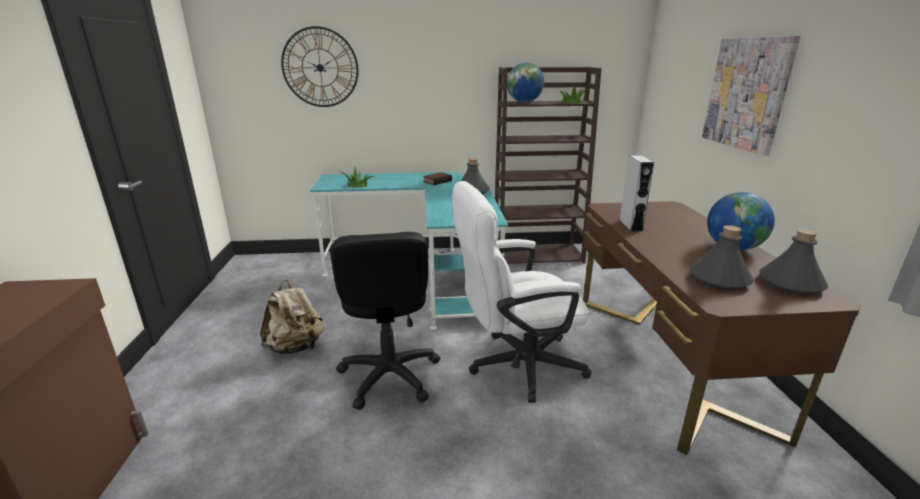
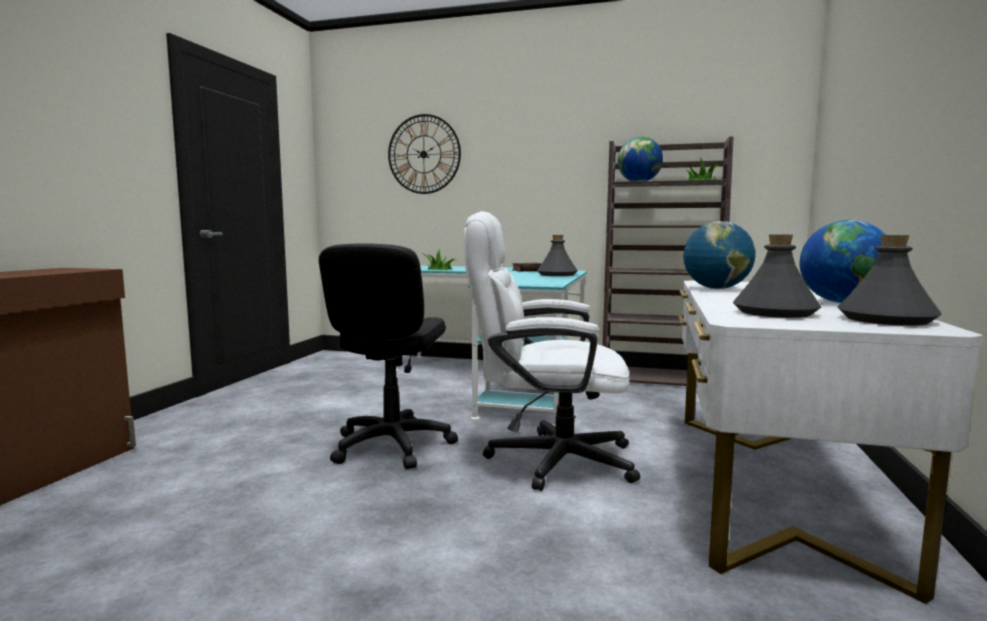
camera: 20 degrees right, 15 degrees down
(296, 347) = (318, 414): beige backpack -> none
(630, 225) = (716, 289): grey speaker -> globe
(666, 358) = (769, 484): brown desk -> white desk
(747, 93) = (892, 122): picture -> none

